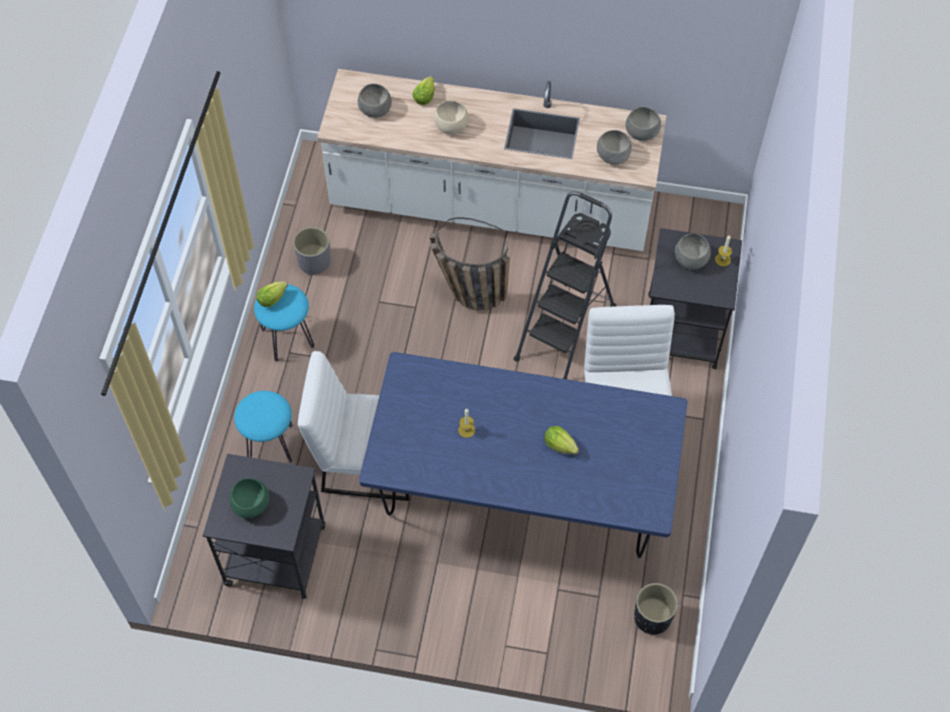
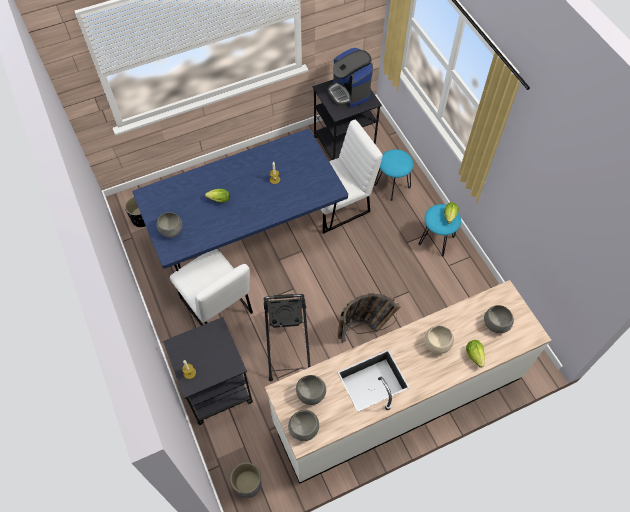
camera: 145 degrees right, 0 degrees up
(250, 504) = (349, 92): green bowl -> coffee machine
(314, 262) = (466, 291): grey planter -> grey planter (248, 484)
(691, 259) = (211, 359): grey bowl -> grey bowl (170, 230)

